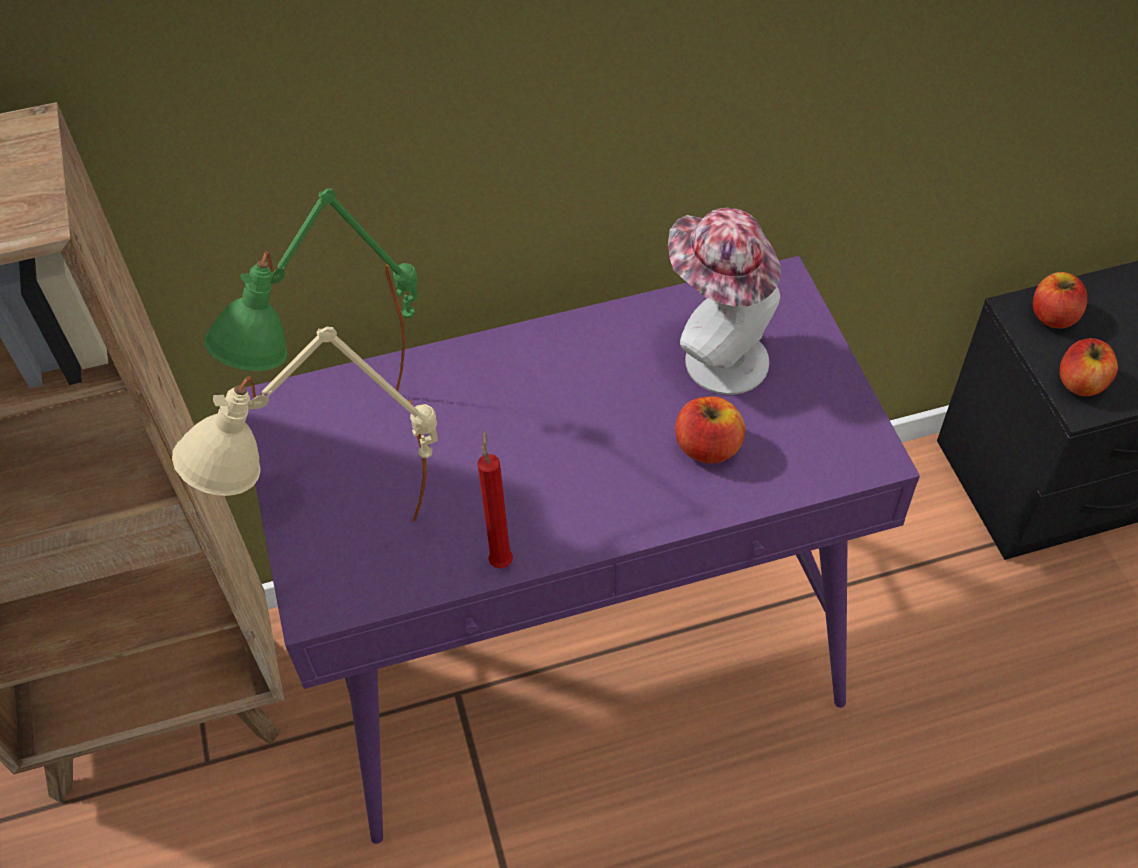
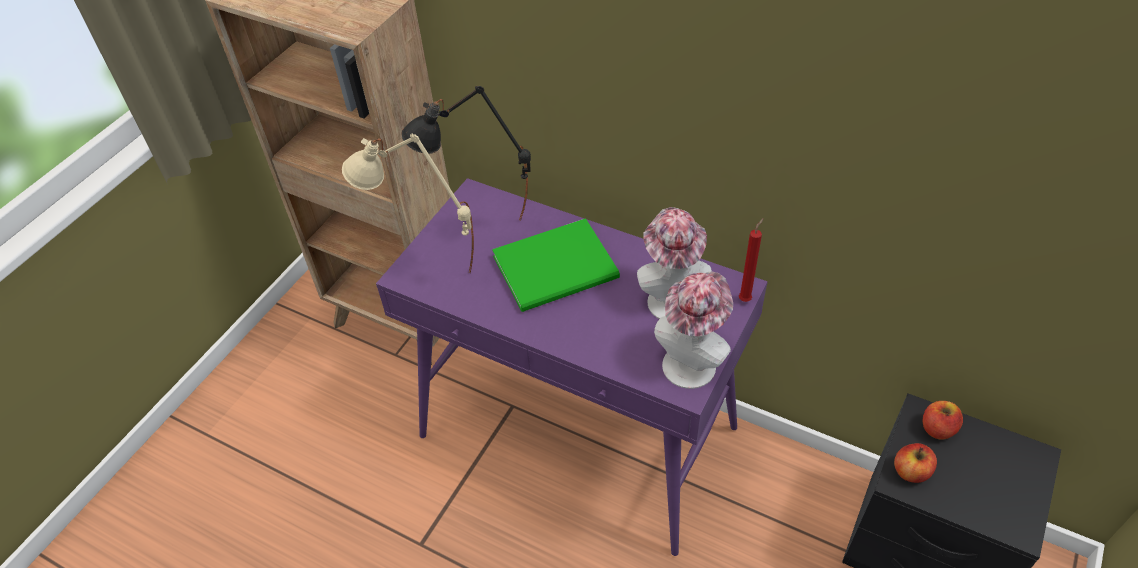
camera: 45 degrees right, 5 degrees down
(357, 451) = (481, 231): green table lamp -> black table lamp
(501, 559) = (483, 311): red candle -> red candle (746, 299)
(533, 422) = (559, 268): none -> green book
(708, 447) = (619, 331): apple -> none
(834, 416) = (692, 360): none -> hat

